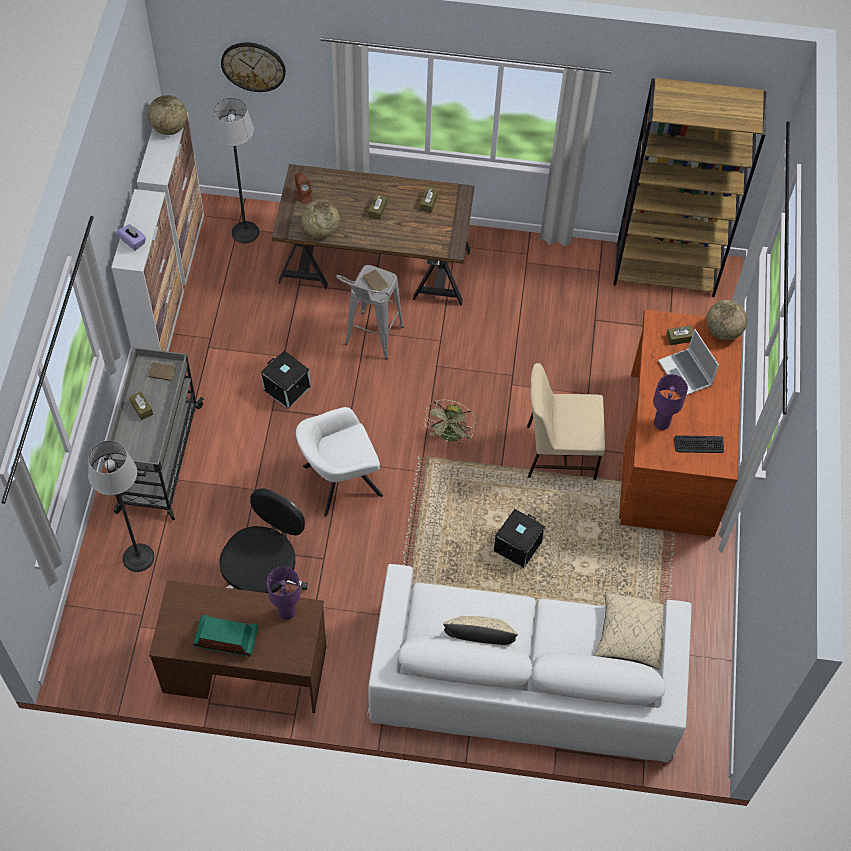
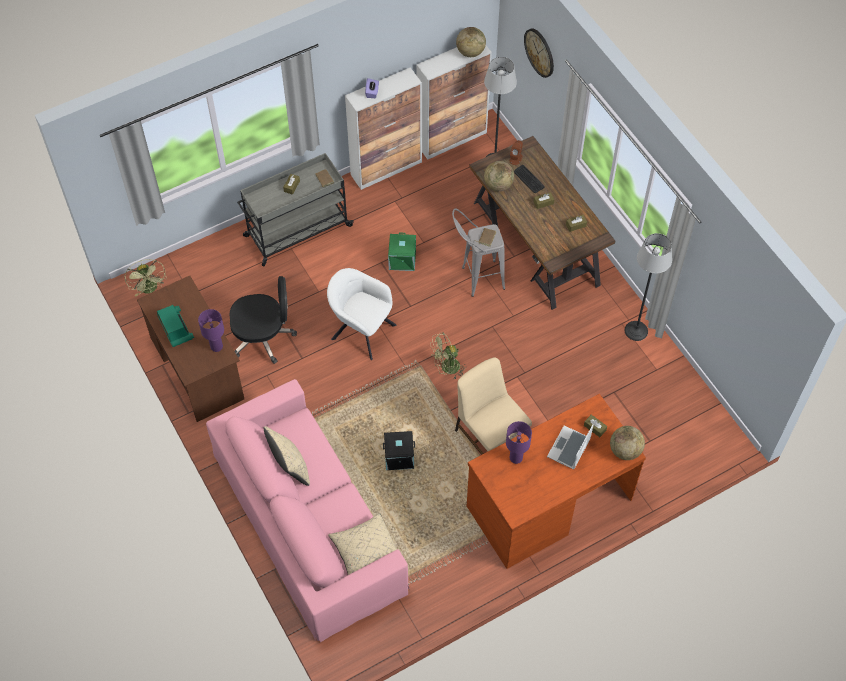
camera: 55 degrees right, 0 degrees up
(96, 652) = (150, 289): none -> green fan
(138, 557) = (225, 266): floor lamp -> floor lamp (636, 330)
(287, 388) = (403, 260): black storage box -> green storage box
(525, 679) = (308, 521): white sofa -> pink sofa
(665, 270) = (697, 409): brown bookcase -> none
(698, 444) = (518, 490): keyboard -> keyboard (528, 179)

